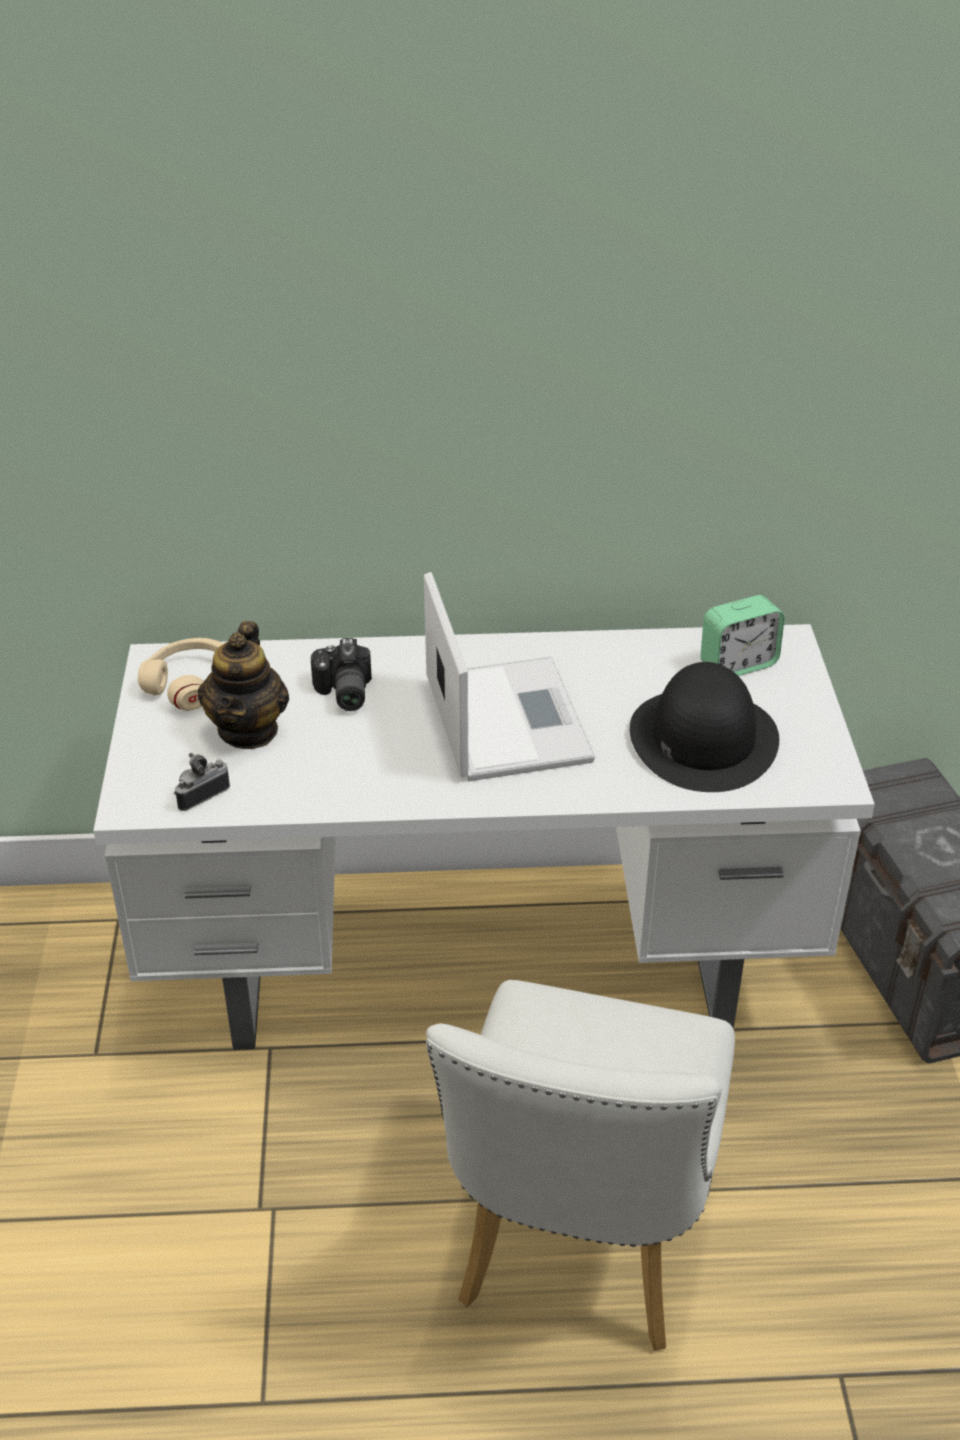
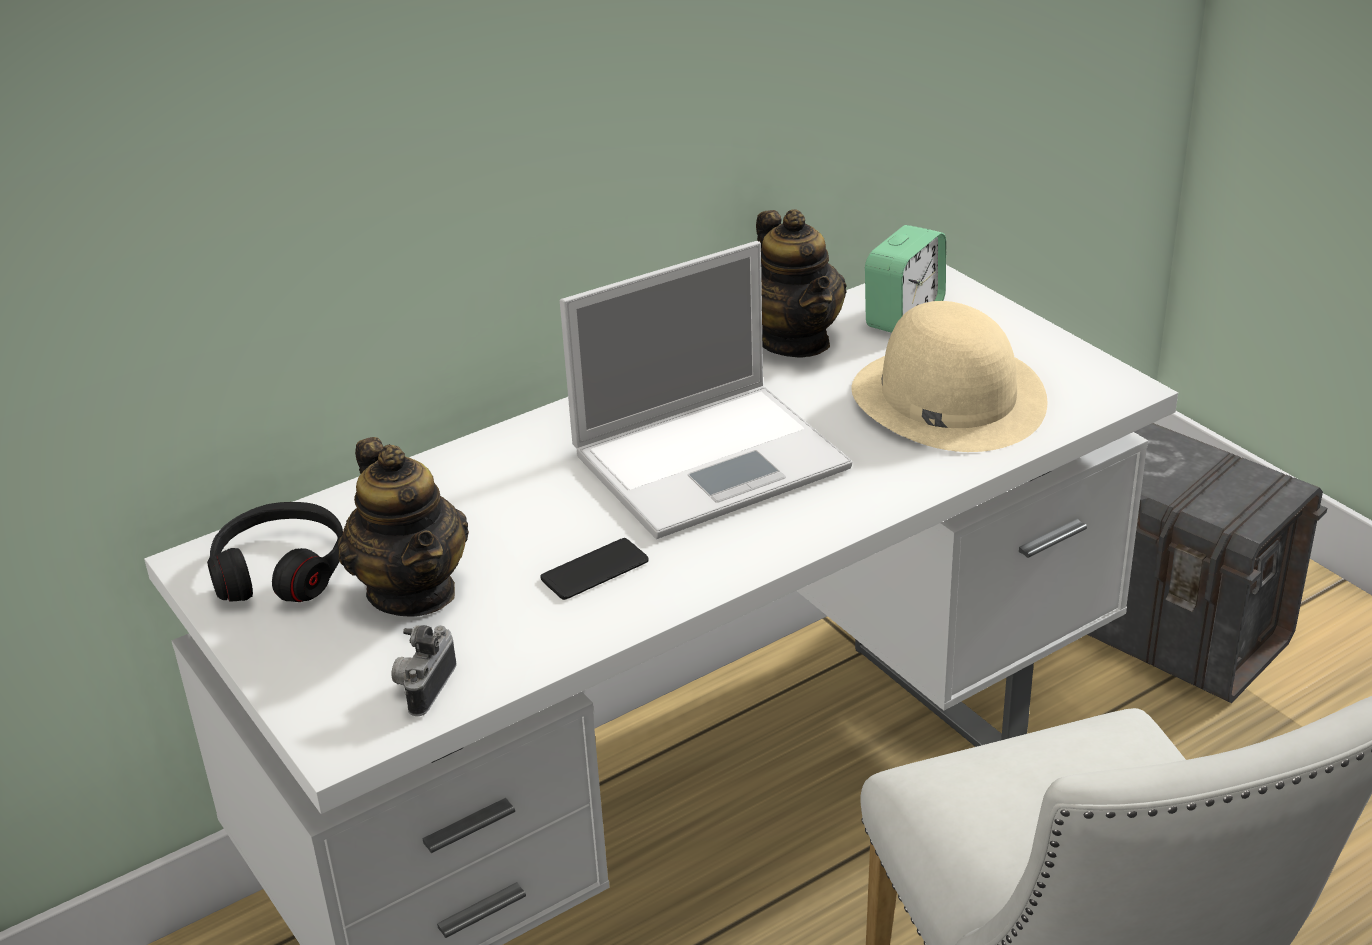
camera: 30 degrees left, 5 degrees down
(192, 683) = (281, 569): beige headphones -> black headphones
(342, 693) = (491, 506): camera -> none
(361, 763) = (595, 570): none -> phone
(505, 718) = (714, 458): laptop -> laptop turned 105 degrees clockwise
(643, 652) = (794, 341): none -> teapot
(702, 738) = (947, 397): black hat -> beige hat

